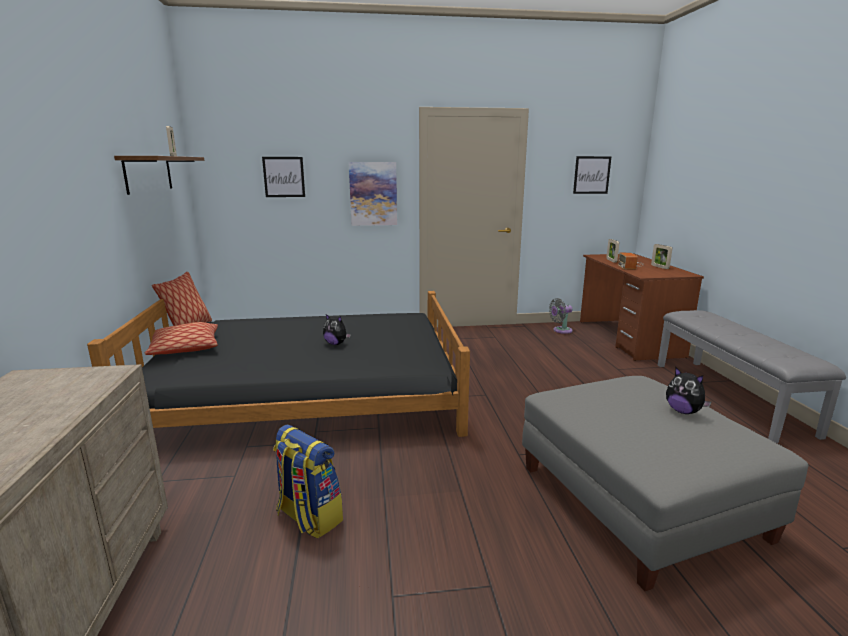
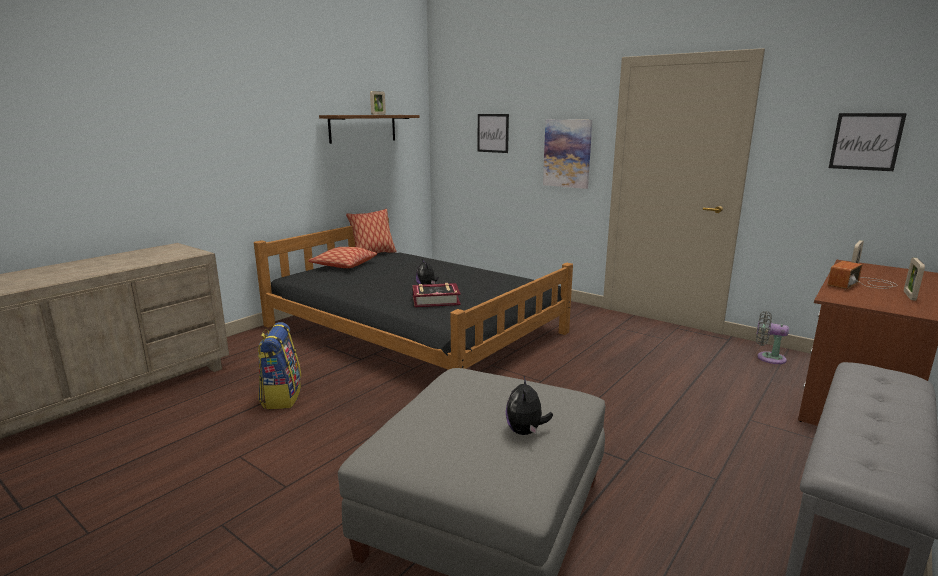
camera: 45 degrees right, 0 degrees up
(372, 351) = (436, 300): none -> book

